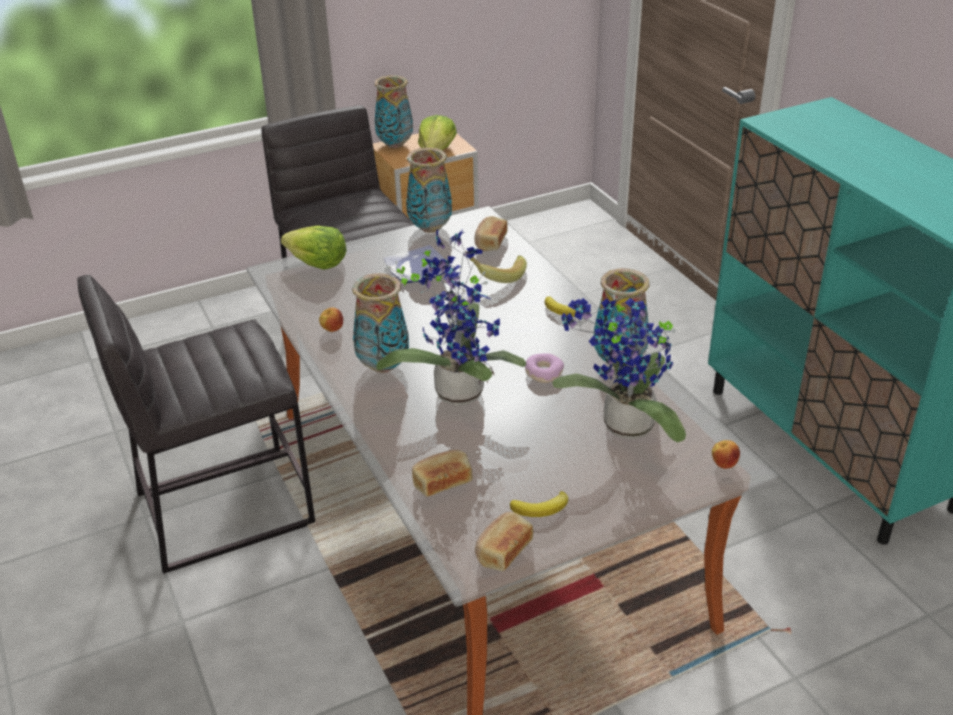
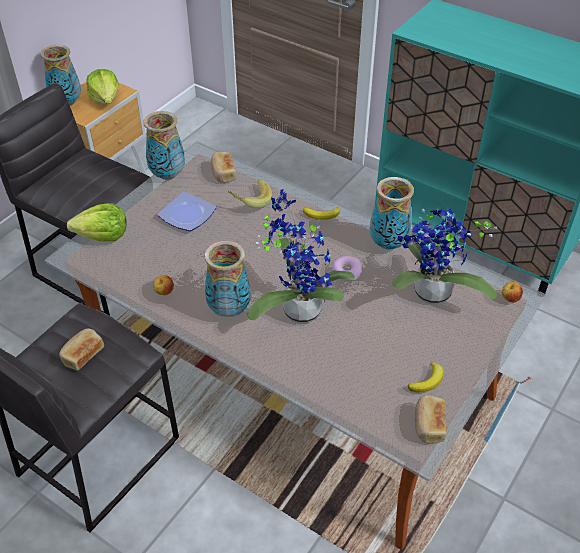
camera: 30 degrees left, 10 degrees up
(442, 481) = (347, 389): bread -> bread (82, 355)

